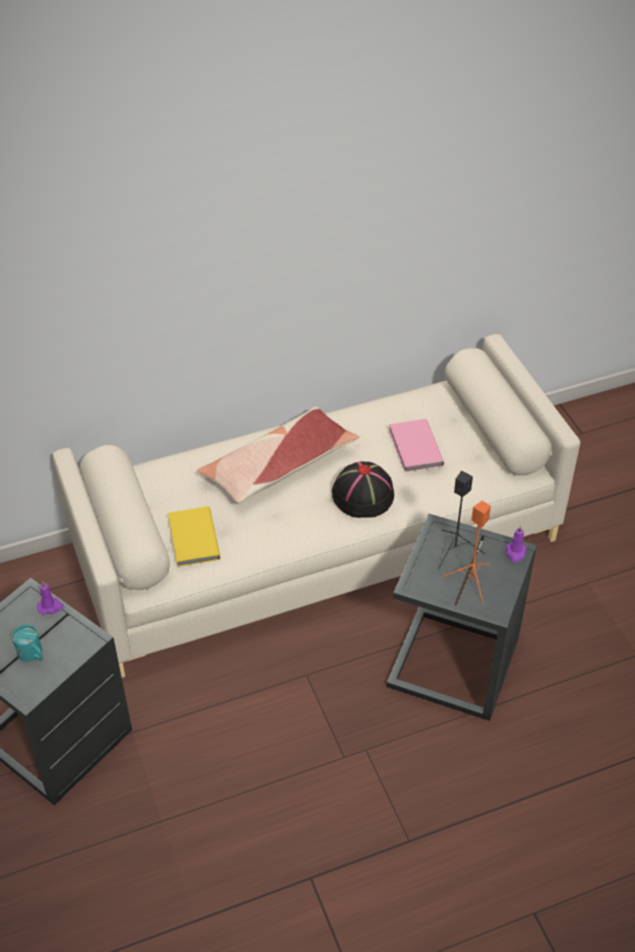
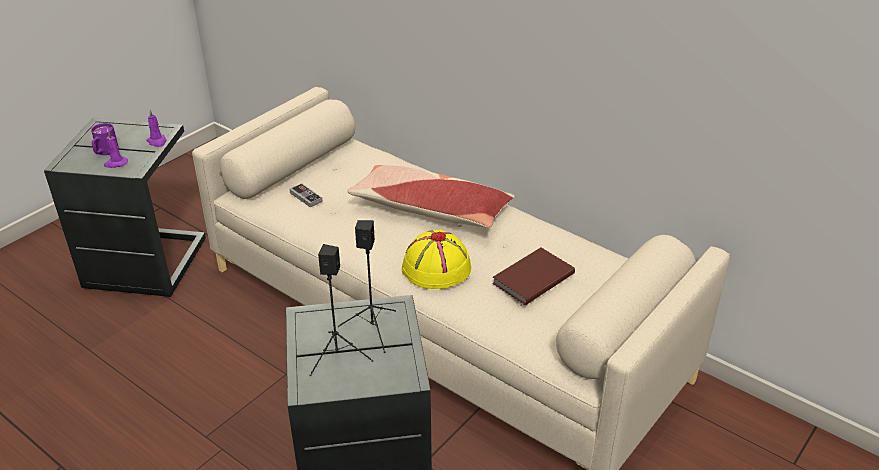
camera: 60 degrees right, 10 degrees down
(33, 655) = (105, 152): turquoise mug -> purple mug
(192, 539) = (306, 197): yellow book -> game controller
(363, 496) = (436, 268): black hat -> yellow hat
(414, 448) = (531, 278): pink book -> brown book
(471, 582) = (337, 356): orange speaker -> black speaker
(515, 553) = (403, 376): purple candle -> purple candle (116, 163)

